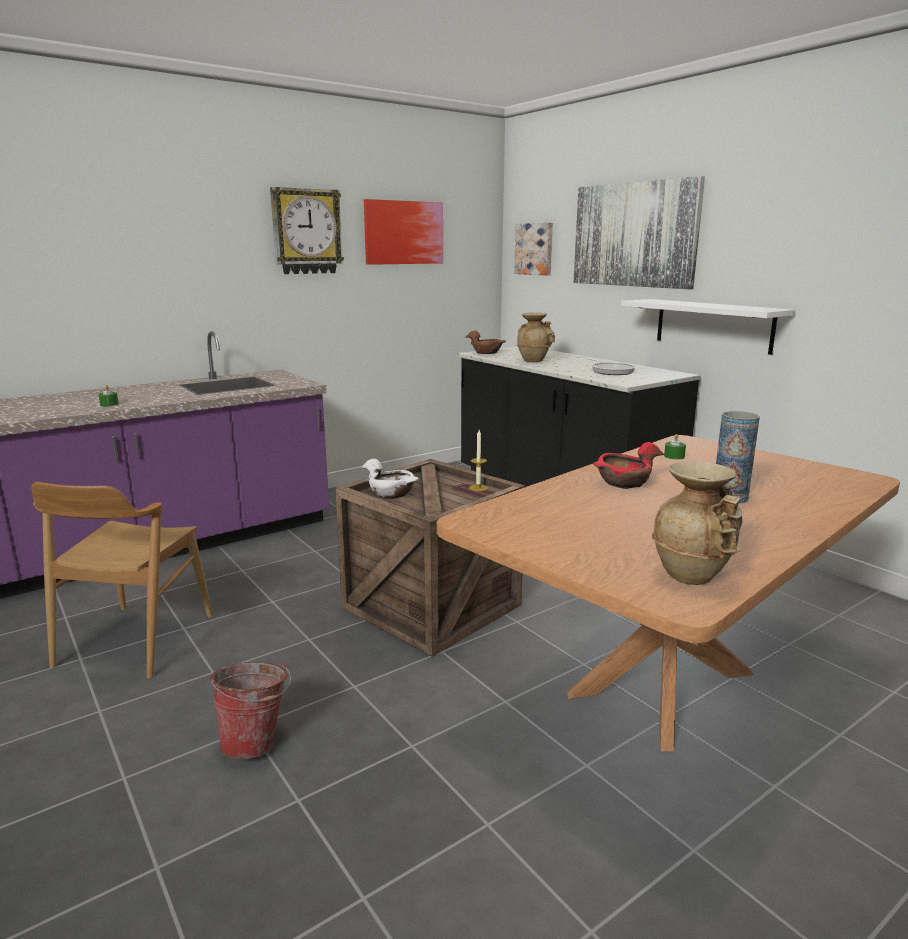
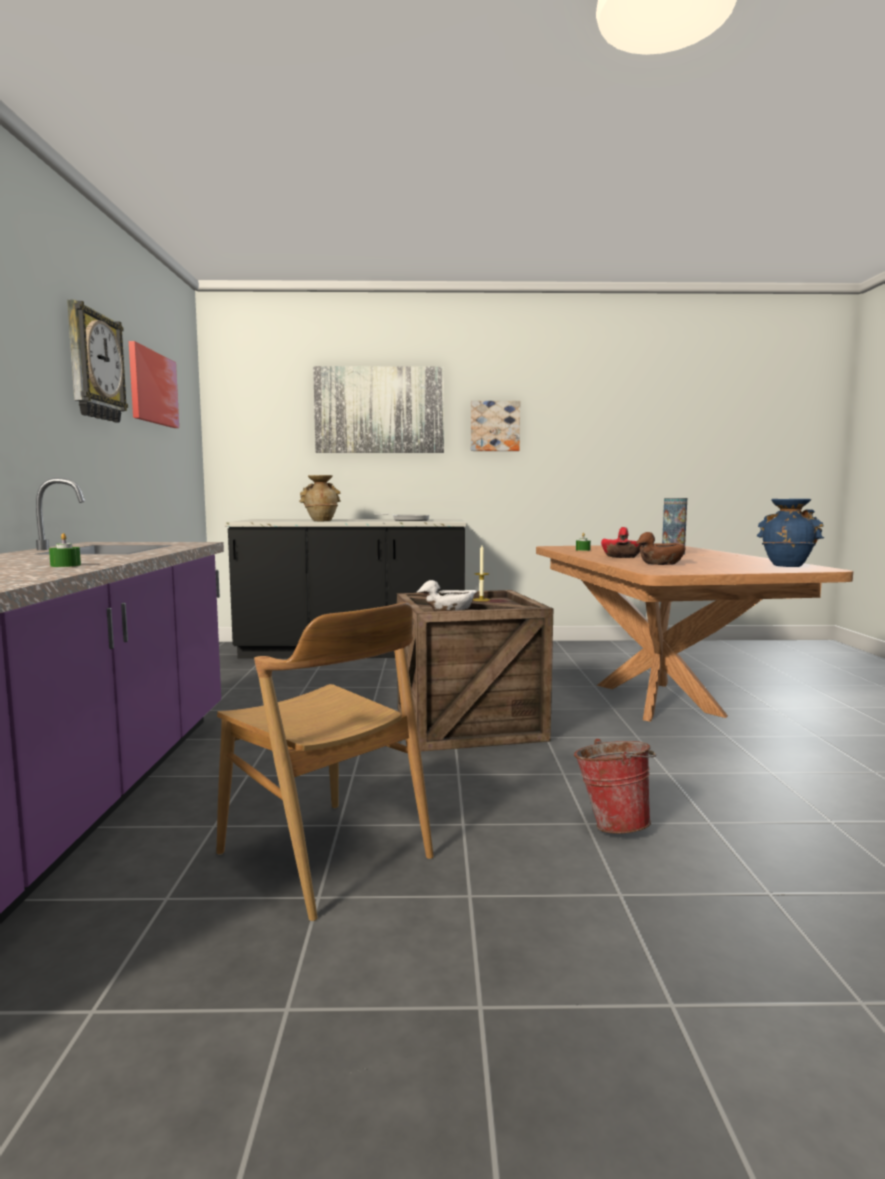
camera: 55 degrees left, 10 degrees down
(487, 352) = (252, 521): brown bowl -> brown bowl (660, 563)
(535, 249) = (254, 422): picture -> picture (494, 426)
(693, 575) = (786, 565): beige vase -> blue vase
(713, 325) = (465, 479): white shelf -> none

